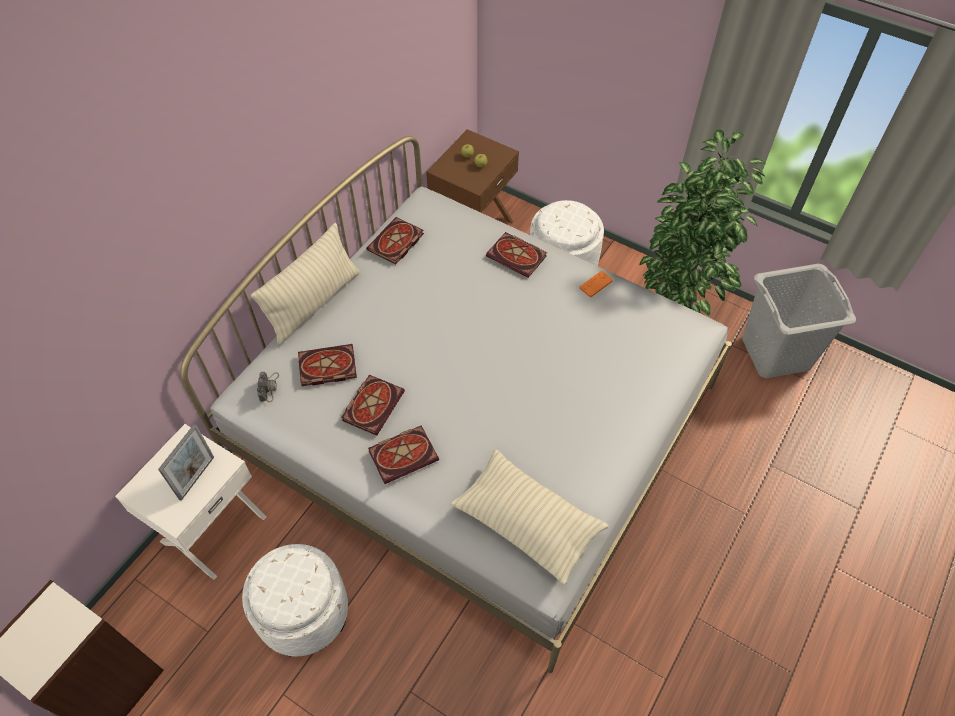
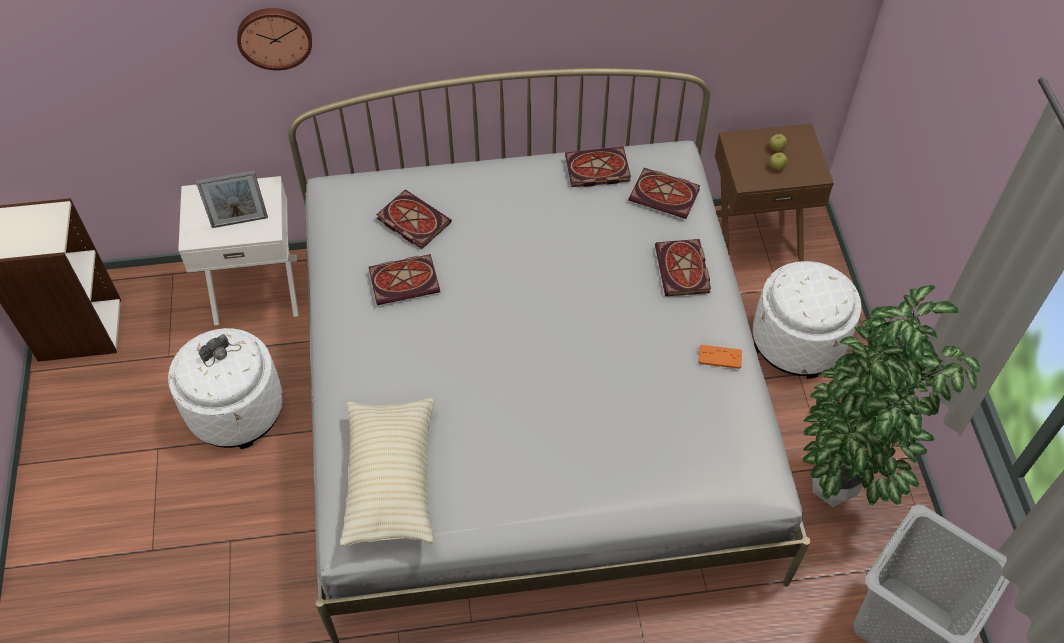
camera: 50 degrees right, 0 degrees up
(143, 302) = (274, 36): none -> wall clock
(269, 387) = (356, 199): camera -> camera (221, 353)
(314, 303) = (470, 164): beige pillow -> none
(404, 454) = (377, 339): book -> book (666, 195)

